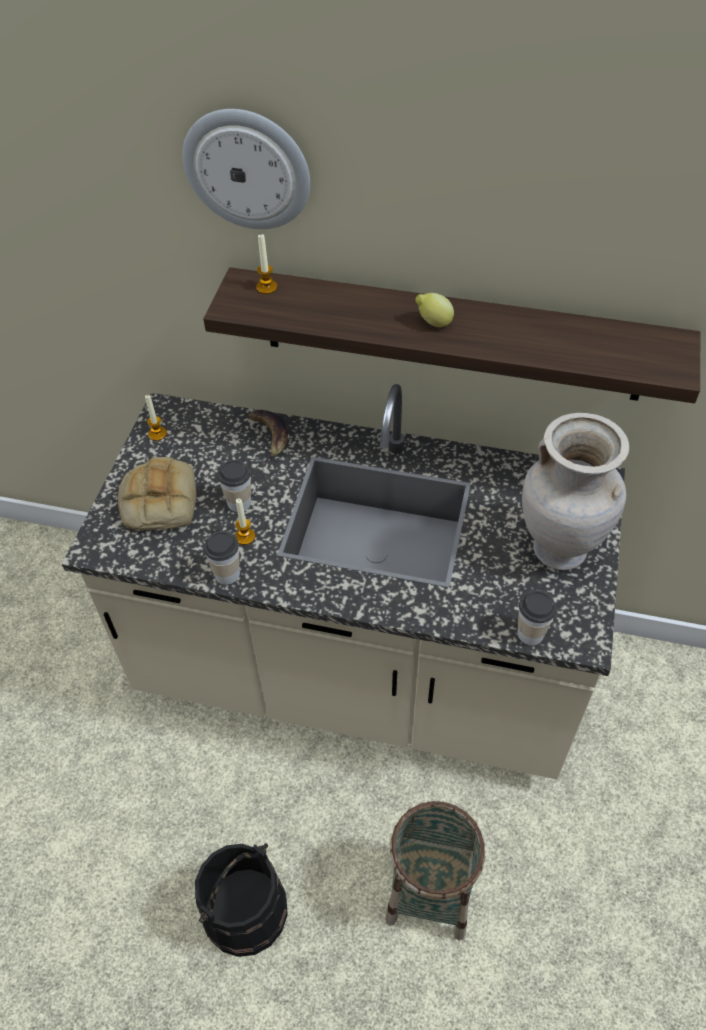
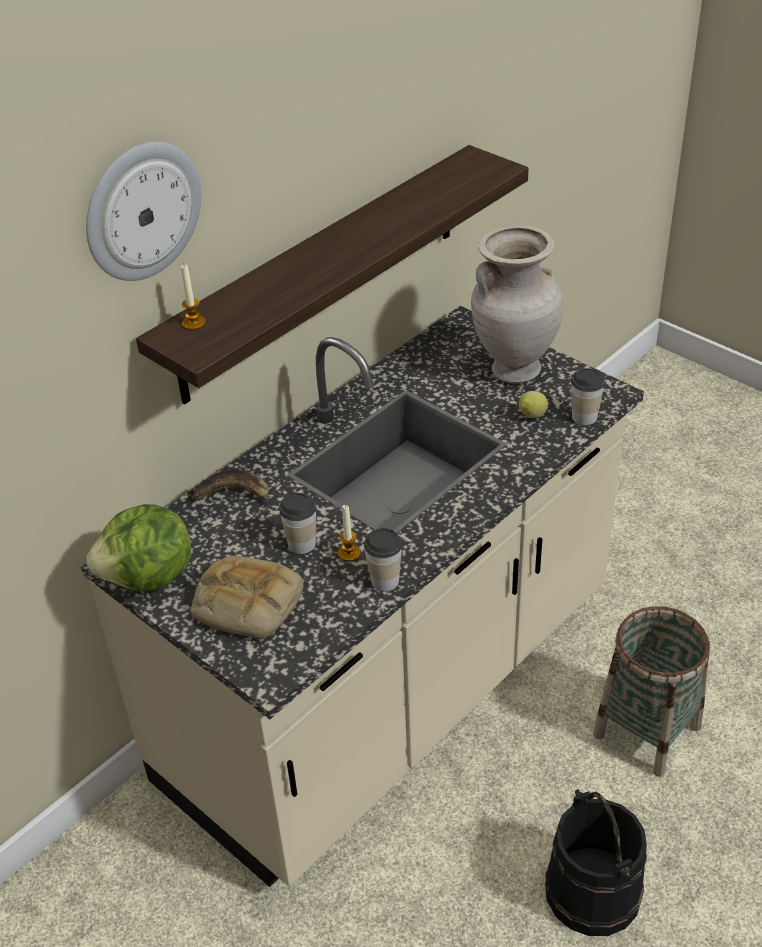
camera: 60 degrees left, 10 degrees down
(157, 434) = (150, 578): candle -> lettuce
(433, 323) = (340, 251): lemon -> lemon (531, 417)

